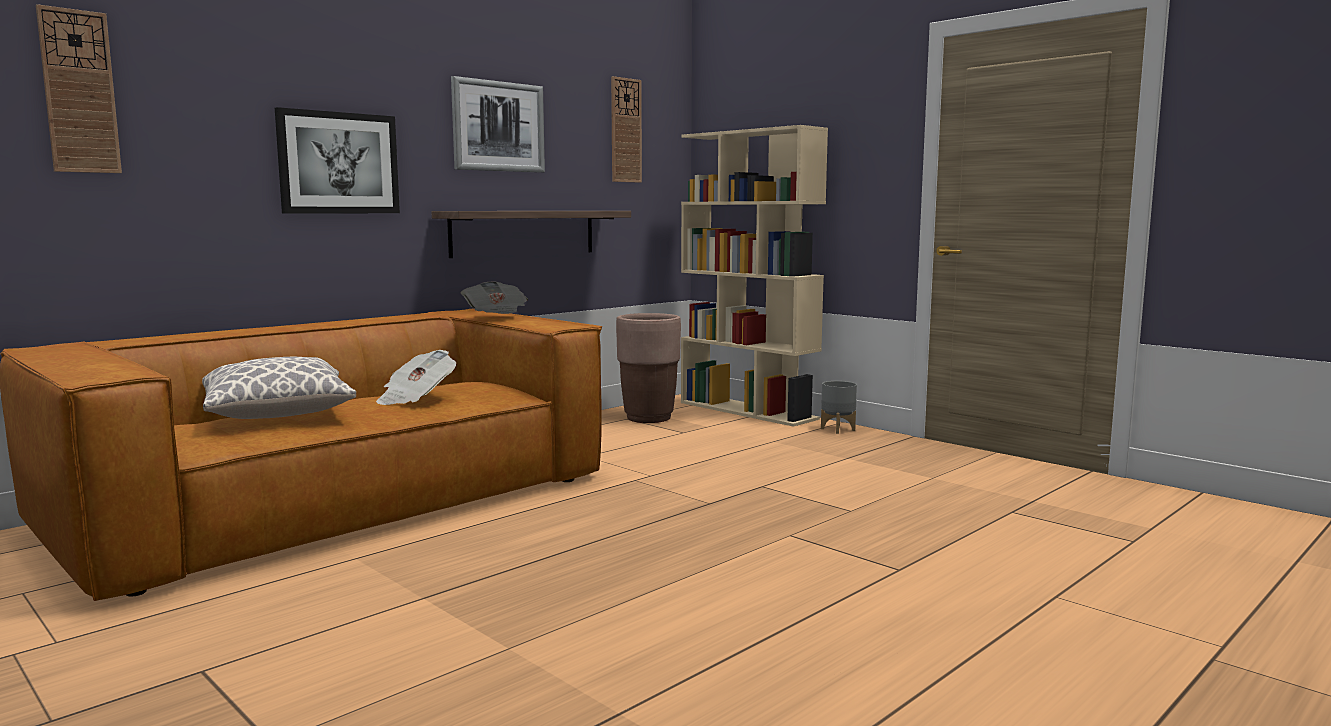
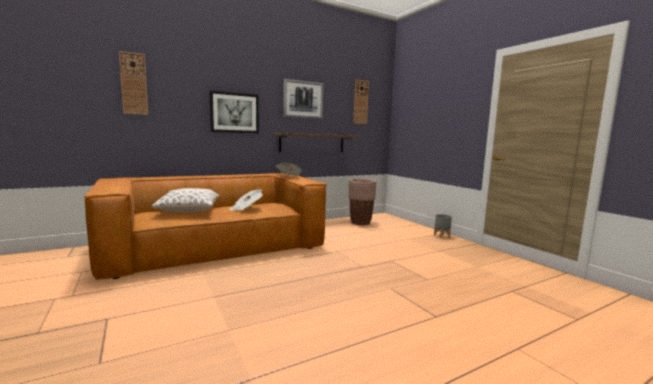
camera: 15 degrees right, 0 degrees up
(748, 410) = (405, 223): beige bookcase -> none

